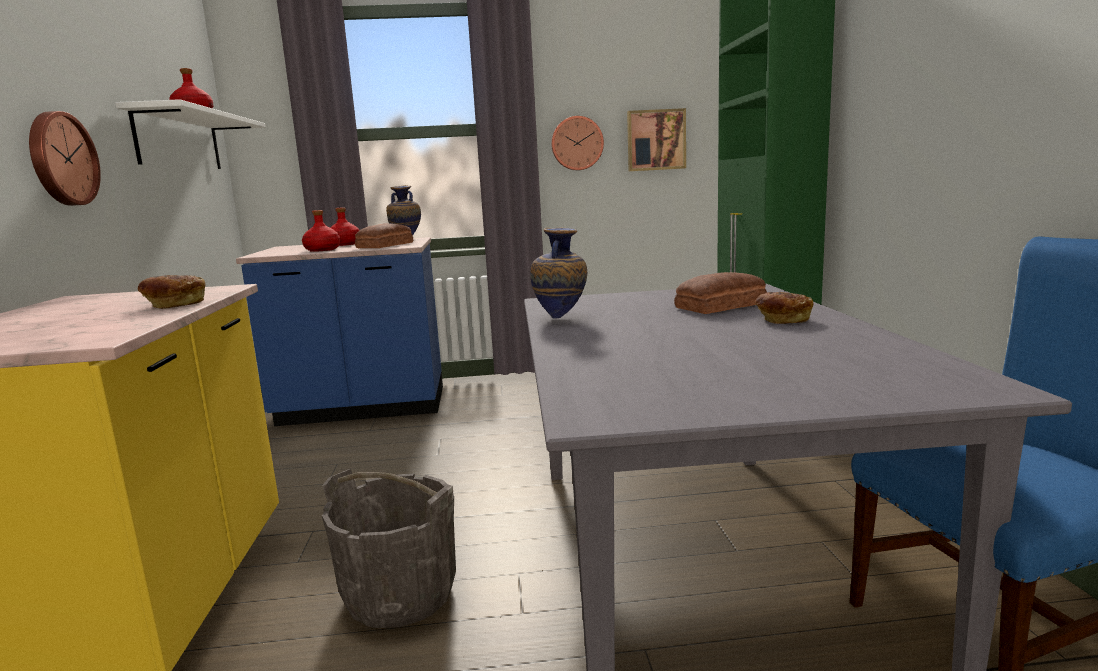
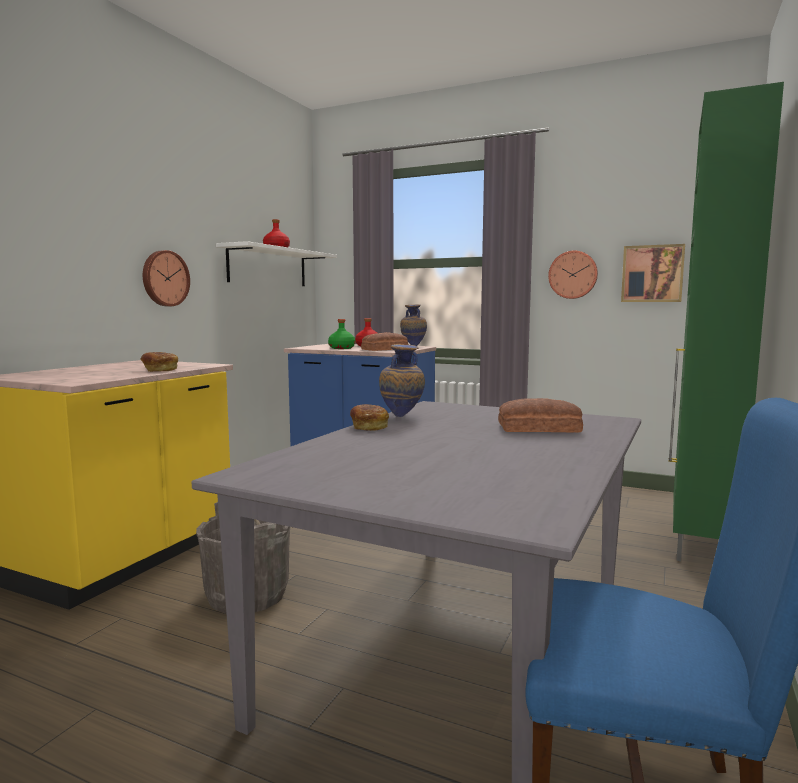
camera: 30 degrees right, 5 degrees down
(322, 250) = (341, 348): red bottle -> green bottle
(782, 319) = (550, 446): bread -> bread (369, 427)

